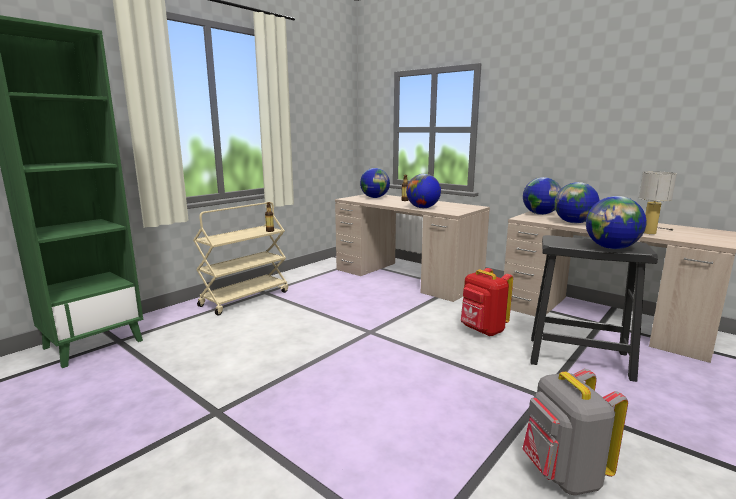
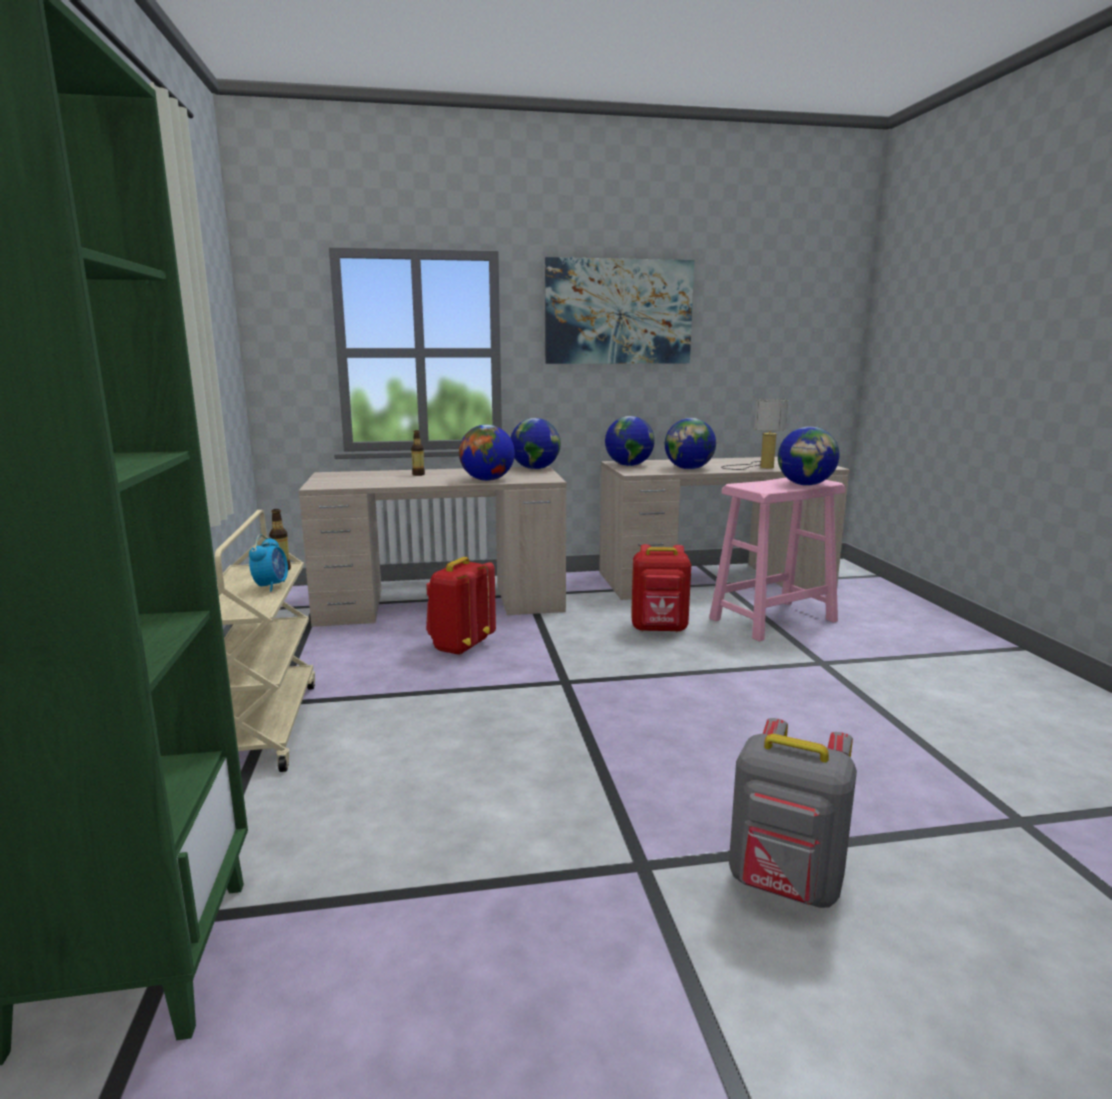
camera: 50 degrees left, 0 degrees up
(247, 235) = (271, 586): none -> alarm clock
(367, 298) = (460, 647): none -> red backpack
(375, 197) = (356, 477): globe -> globe (535, 468)
(561, 99) = (618, 312): none -> picture
(563, 474) = (946, 709): grey backpack -> grey backpack (785, 886)
(578, 357) = (772, 620): black stool -> pink stool

